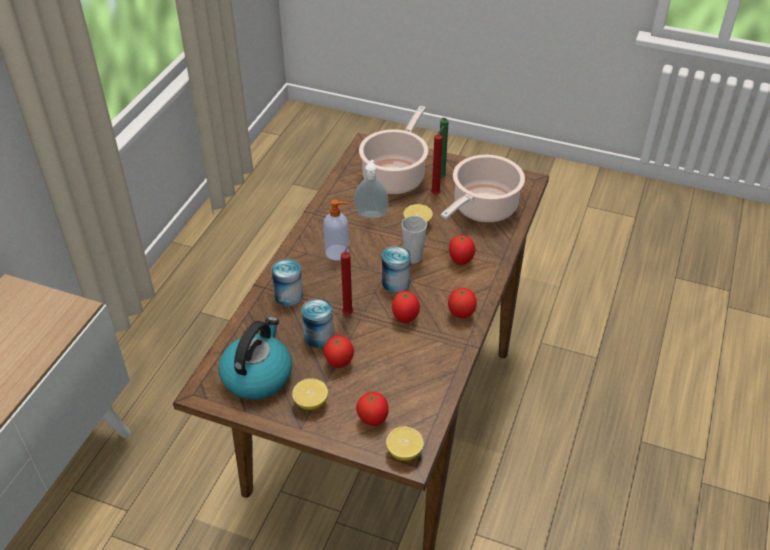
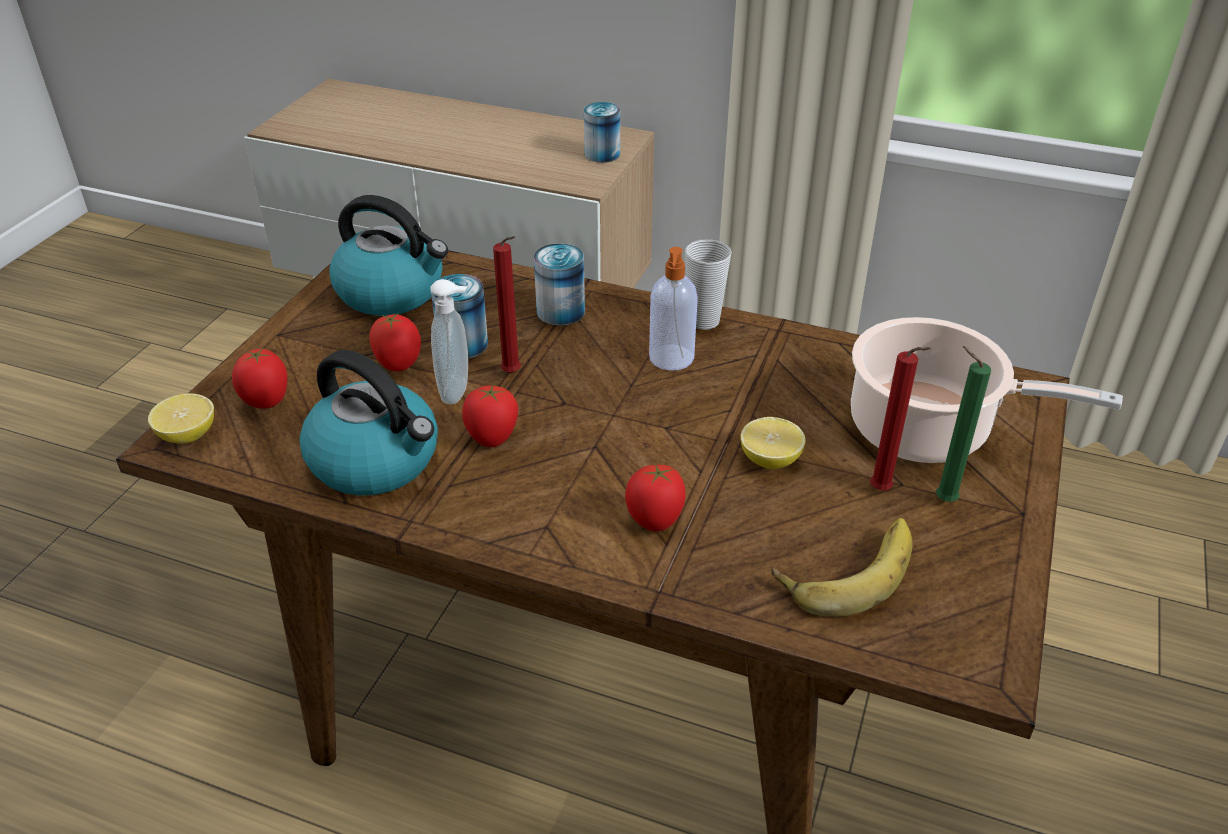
camera: 90 degrees right, 5 degrees down
(311, 402) = (323, 341): lemon -> none
(371, 214) = (791, 397): soap dispenser -> soap dispenser (458, 391)
(395, 282) = (589, 428): can -> can (602, 154)
(413, 258) = (661, 452): cup -> cup (703, 321)
(423, 362) = (377, 461): none -> kettle
(461, 314) = (493, 515): tomato -> none
(482, 208) = (846, 568): cooking pot -> banana

